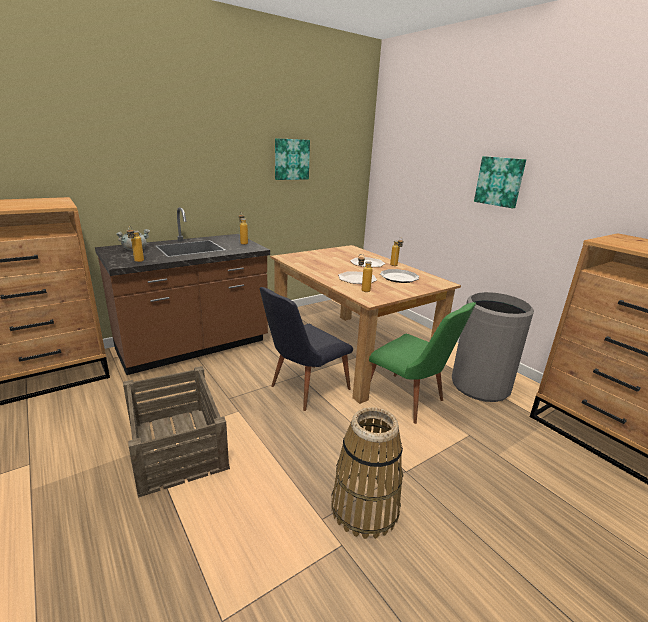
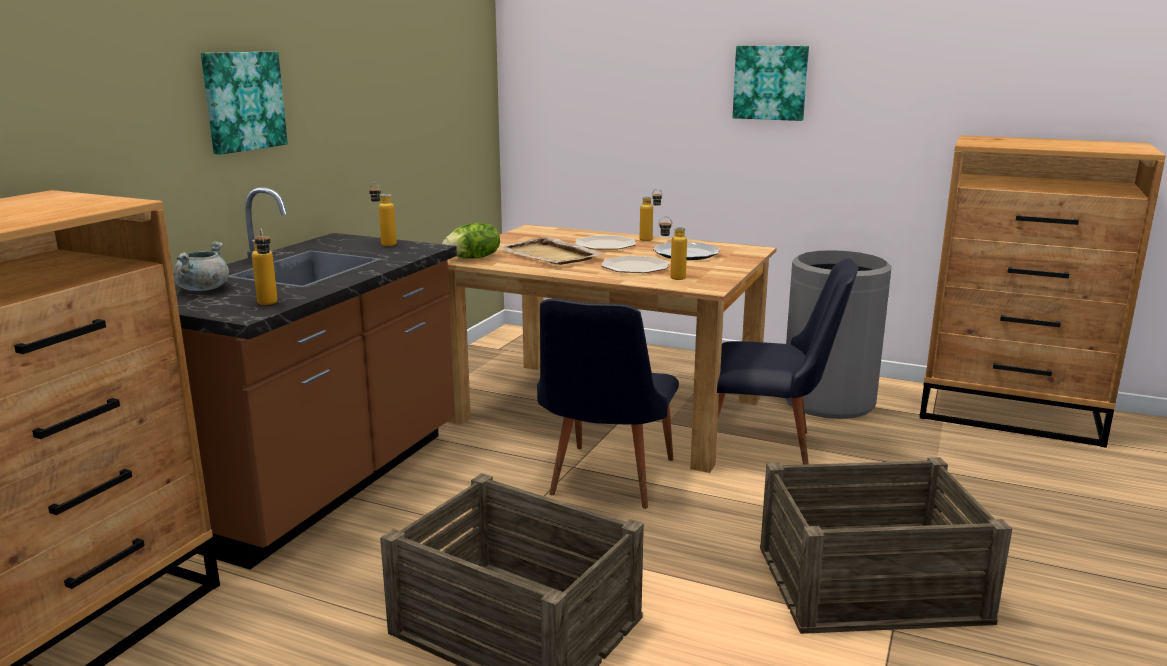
camera: 30 degrees left, 5 degrees down
(291, 159) = (396, 74): picture -> picture (242, 101)
(292, 257) = (473, 258): none -> lettuce
(329, 263) = (550, 255): none -> beige tray
(364, 507) = (868, 582): basket -> crate
(409, 402) = (770, 448): green chair -> black chair

